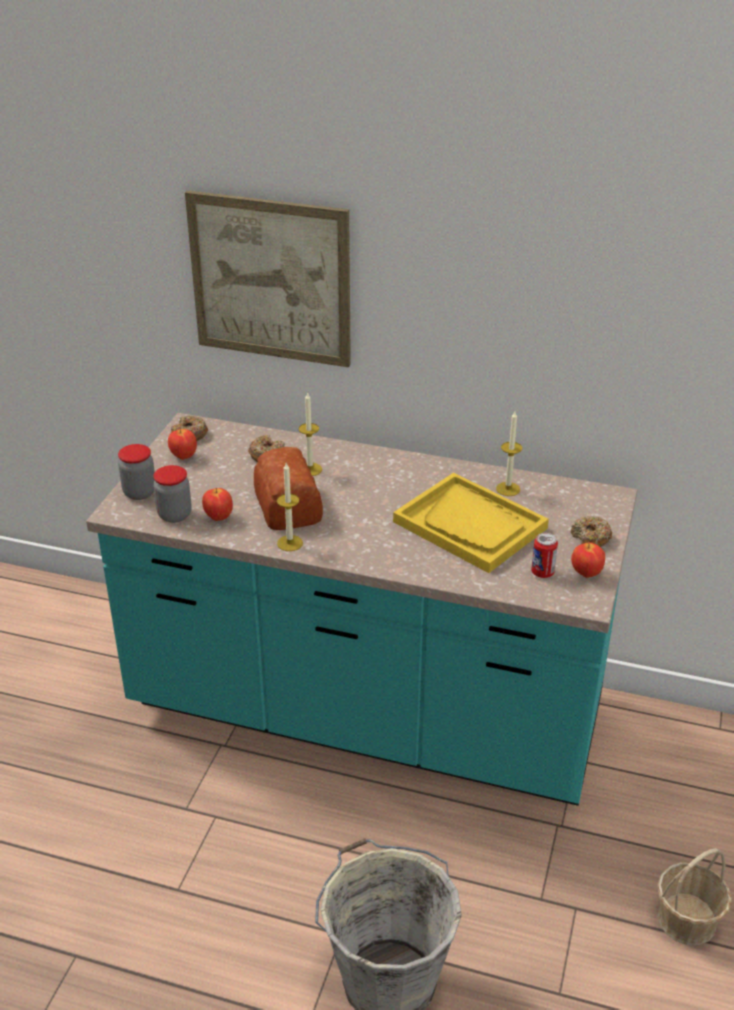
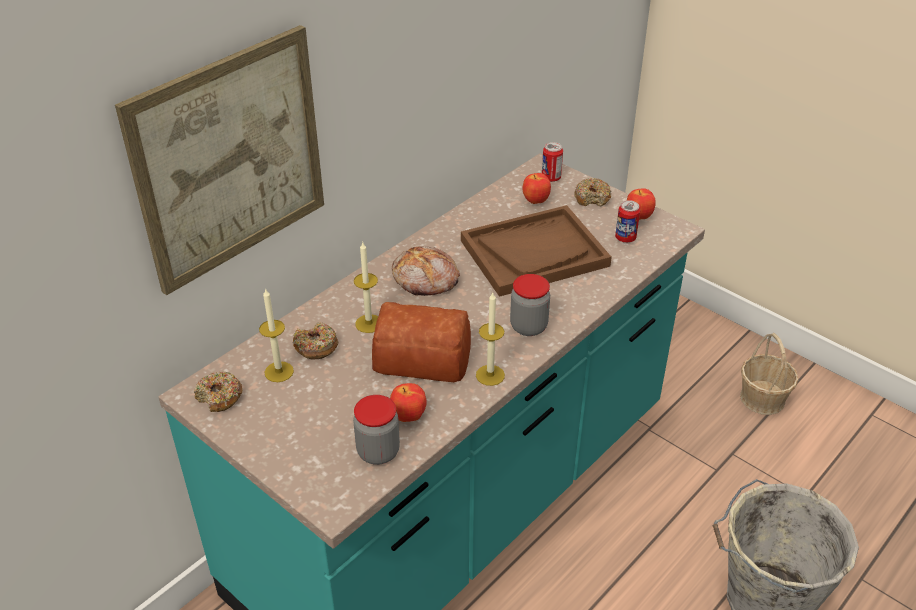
camera: 65 degrees left, 5 degrees up
(139, 492) = (309, 472): jar -> jar (528, 326)
(183, 457) = (263, 415): apple -> apple (535, 201)
(384, 480) = (426, 280): none -> bread
(470, 525) = (534, 253): yellow tray -> brown tray
(508, 489) = (494, 214): candle -> candle (279, 372)
(599, 505) = (551, 178): none -> can

